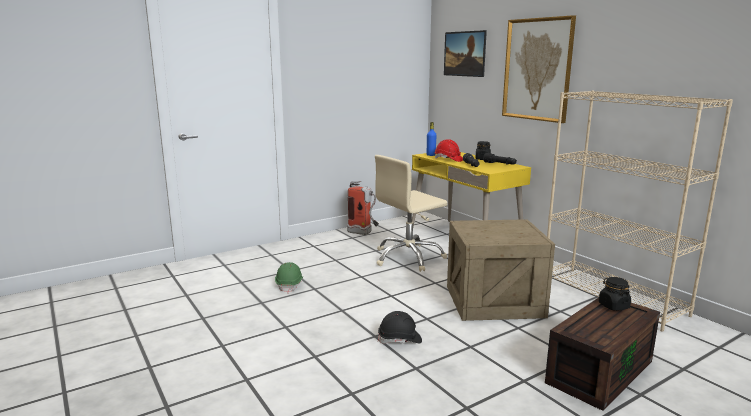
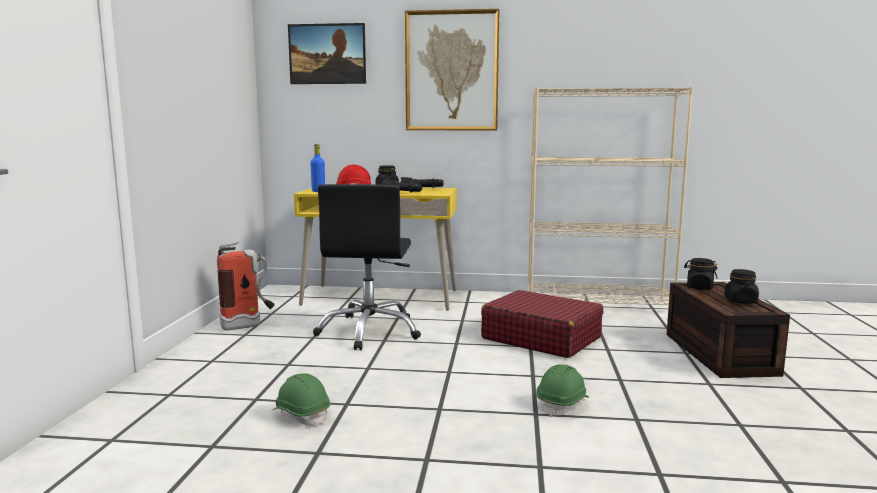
camera: 50 degrees left, 5 degrees down
(400, 340) = (563, 404): black hard hat -> green hard hat
(408, 257) = (370, 331): beige office chair -> black office chair
(493, 301) = (541, 338): crate -> red suitcase
(606, 328) = (740, 301): none -> black jar

